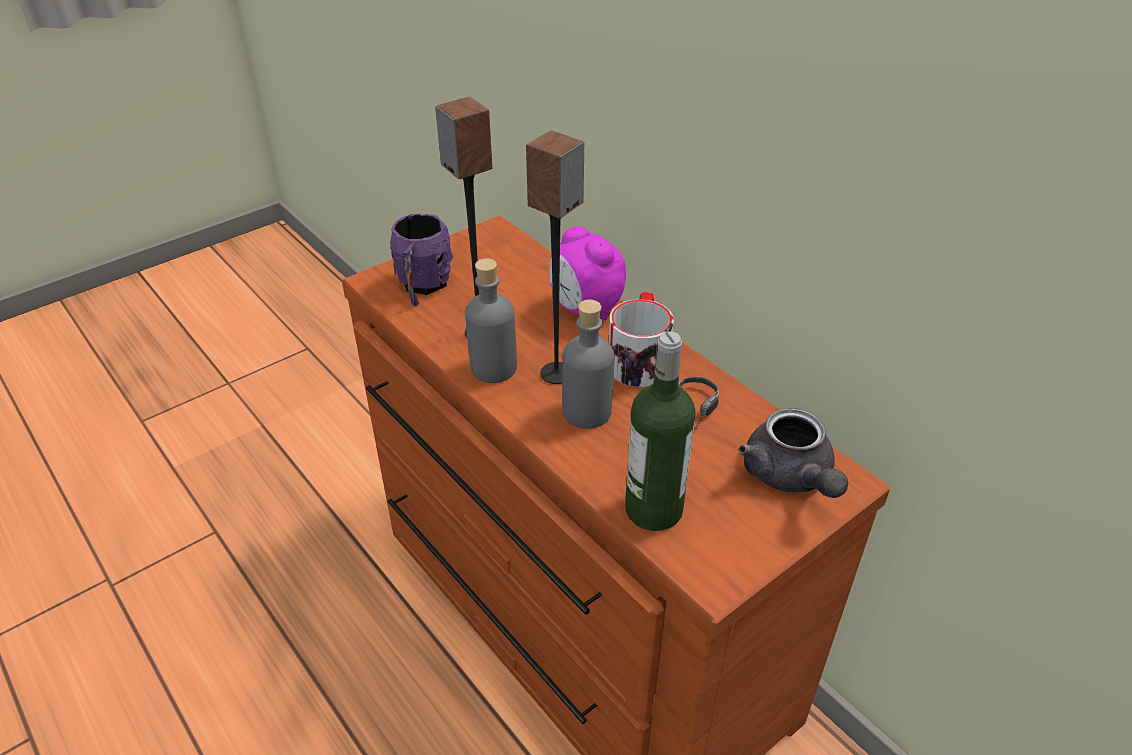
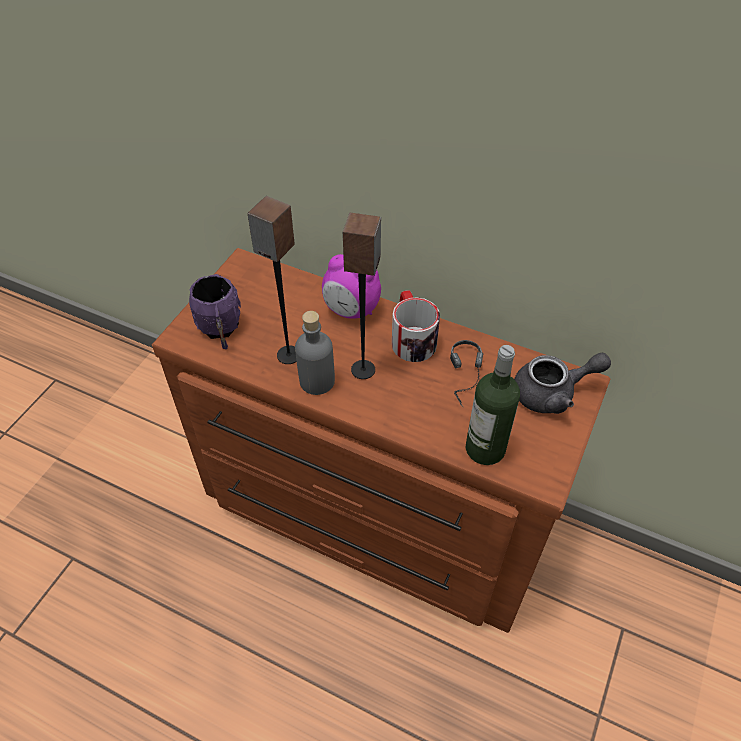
camera: 25 degrees left, 10 degrees up
(587, 412) = (401, 392): grey bottle -> none
(790, 477) = (552, 393): grey teapot -> grey teapot turned 60 degrees counterclockwise

